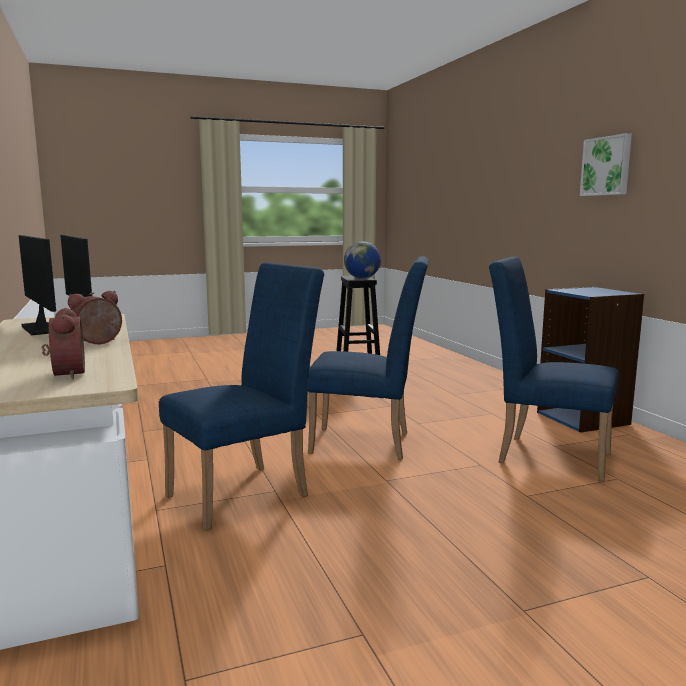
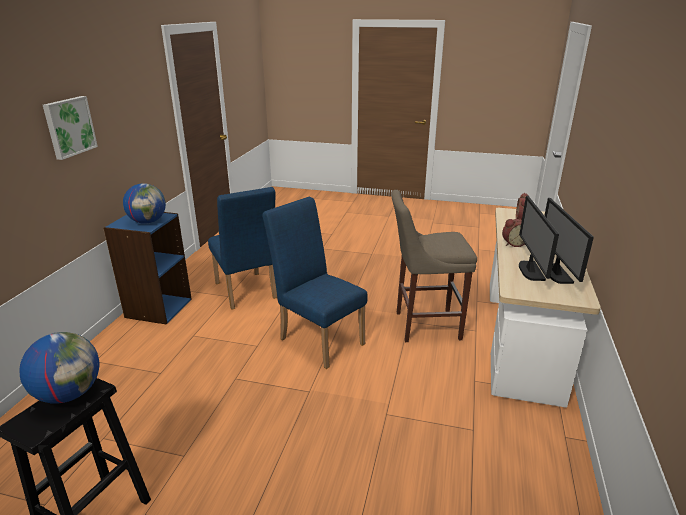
camera: 145 degrees left, 15 degrees up
(247, 492) = (423, 325): blue chair -> beige stool
(582, 291) = (148, 222): none -> globe

